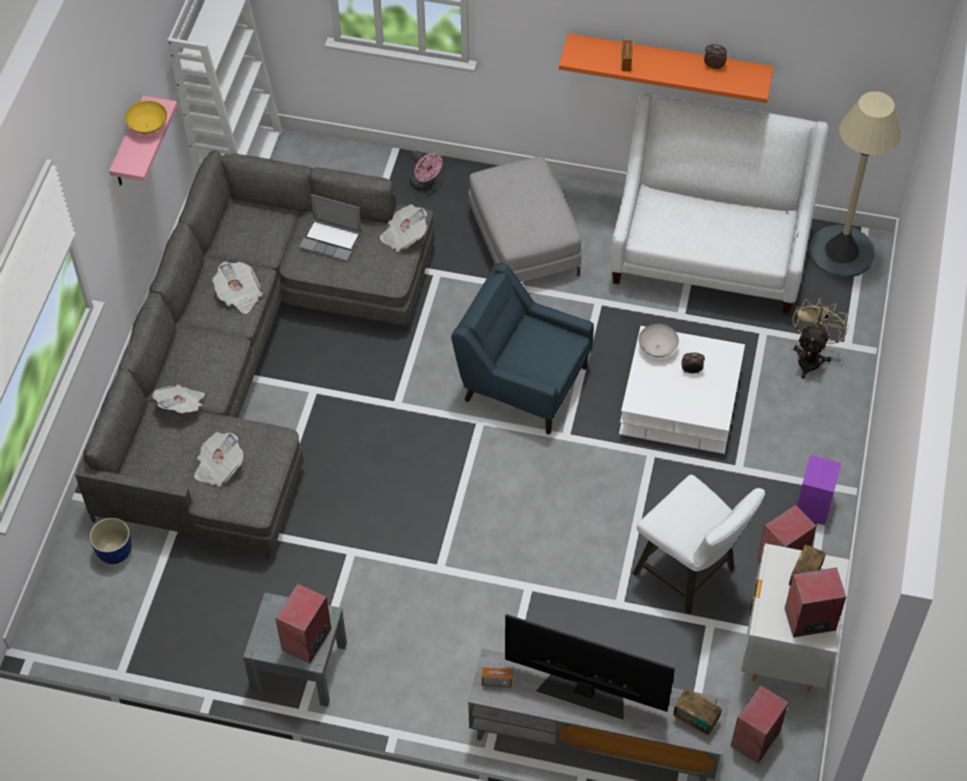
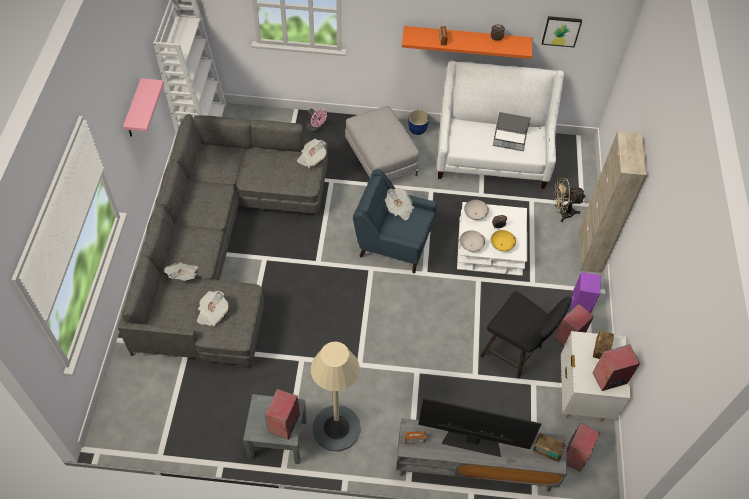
camera: 10 degrees left, 0 degrees up
(115, 552) = (148, 374): planter -> planter (417, 130)
(148, 127) = (146, 97): yellow bowl -> yellow bowl (502, 246)
(239, 295) = (213, 202): newspaper -> newspaper (399, 209)
(332, 241) = (267, 165): laptop -> laptop (510, 140)
(642, 398) = (471, 246): none -> white bowl
(690, 575) = (515, 353): white stool -> black stool
(811, 356) = (562, 212): beige fan -> beige fan turned 105 degrees counterclockwise
(820, 60) = (561, 30): none -> picture
(841, 252) = (567, 150): beige floor lamp -> beige floor lamp (336, 428)
(843, 425) = (589, 251): none -> beige cabinet

